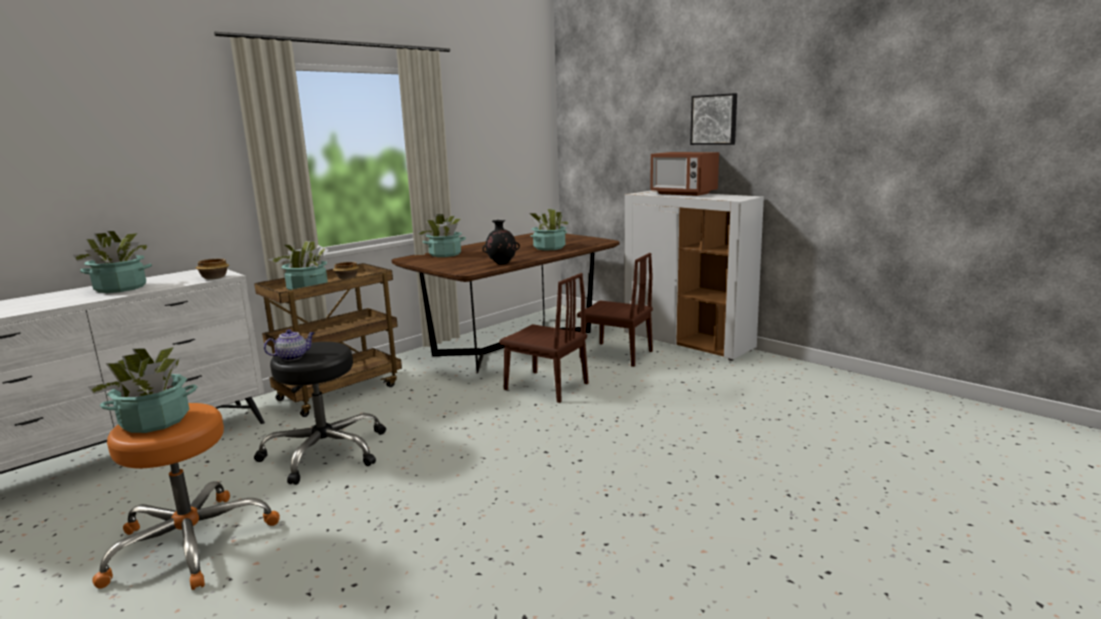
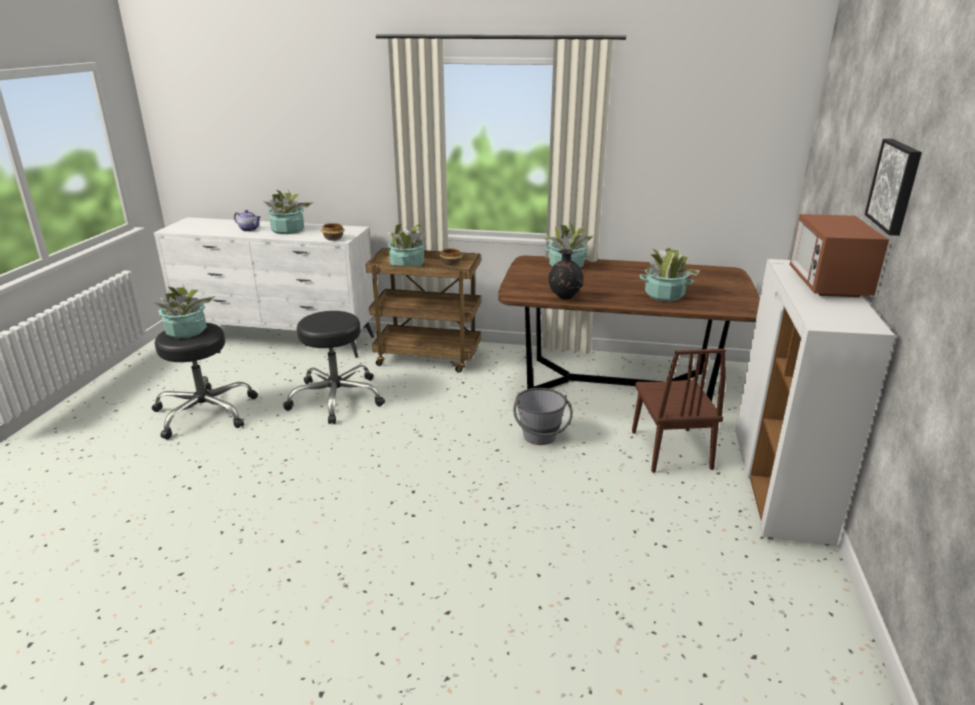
camera: 55 degrees right, 10 degrees up
(190, 543) = (205, 412): orange stool -> black stool
(293, 357) = (313, 319): teapot -> teapot (249, 229)
(546, 386) = (540, 440): brown chair -> grey bucket

